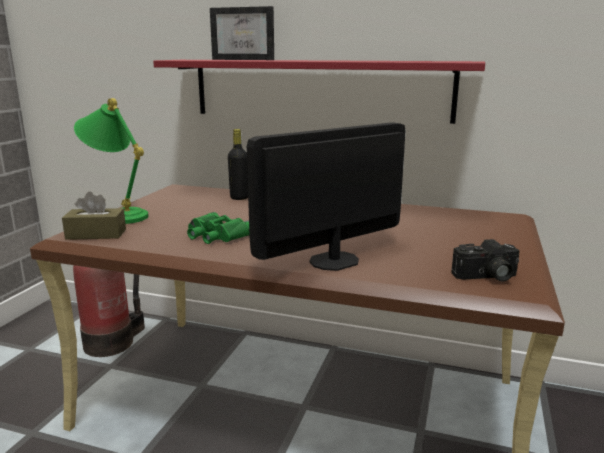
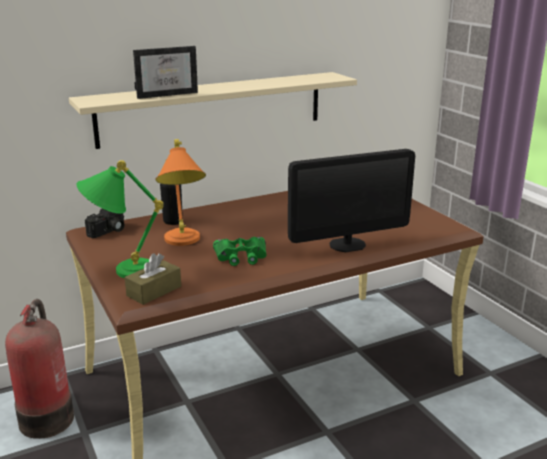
camera: 45 degrees left, 5 degrees up
(204, 213) = (183, 244): none -> orange table lamp
(319, 89) = (213, 108): red shelf -> beige shelf
(334, 261) = (347, 245): monitor -> monitor turned 120 degrees counterclockwise
(486, 277) = (427, 225): camera -> camera (108, 232)

